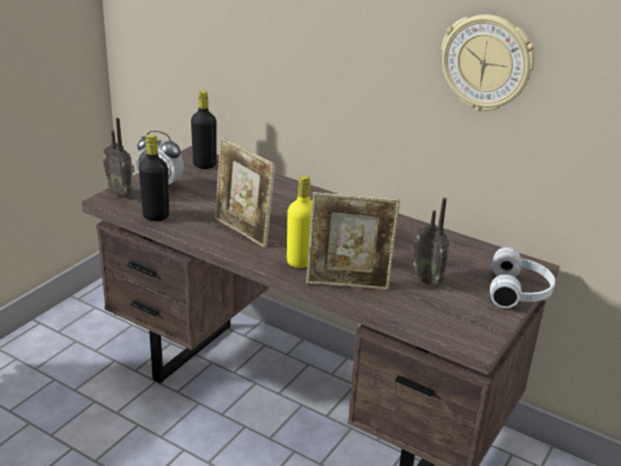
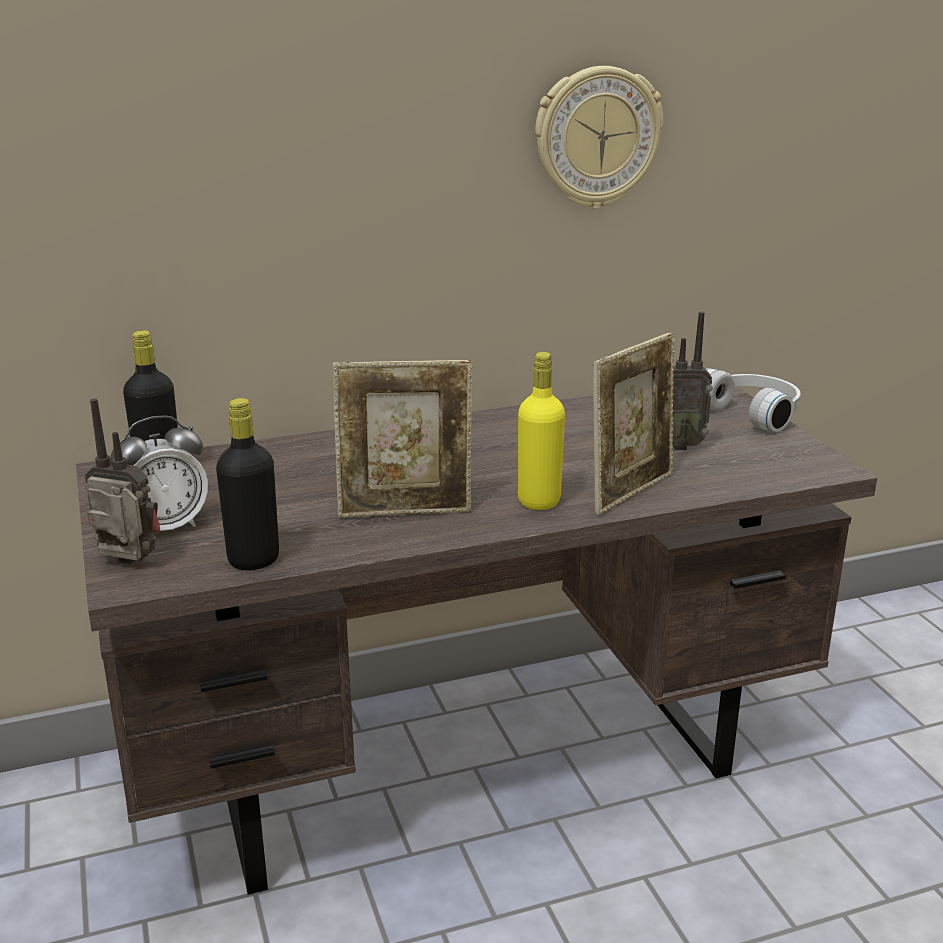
camera: 50 degrees left, 5 degrees down
(121, 193) = (127, 565): radio -> radio turned 150 degrees counterclockwise

